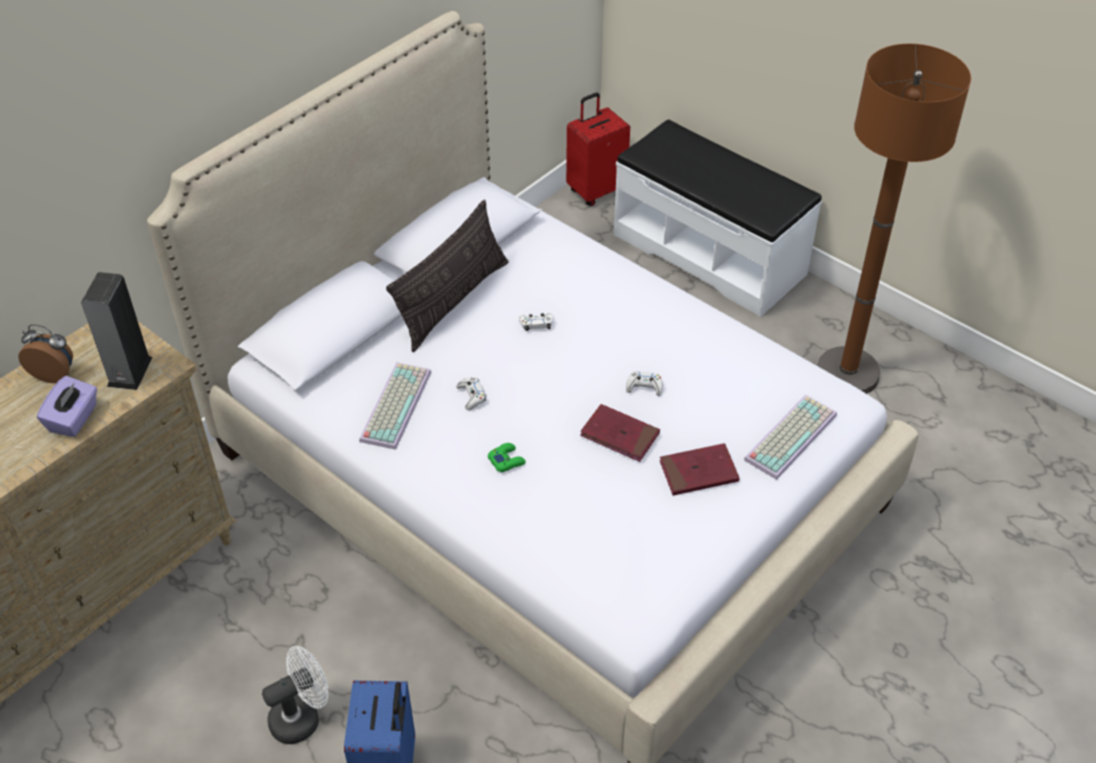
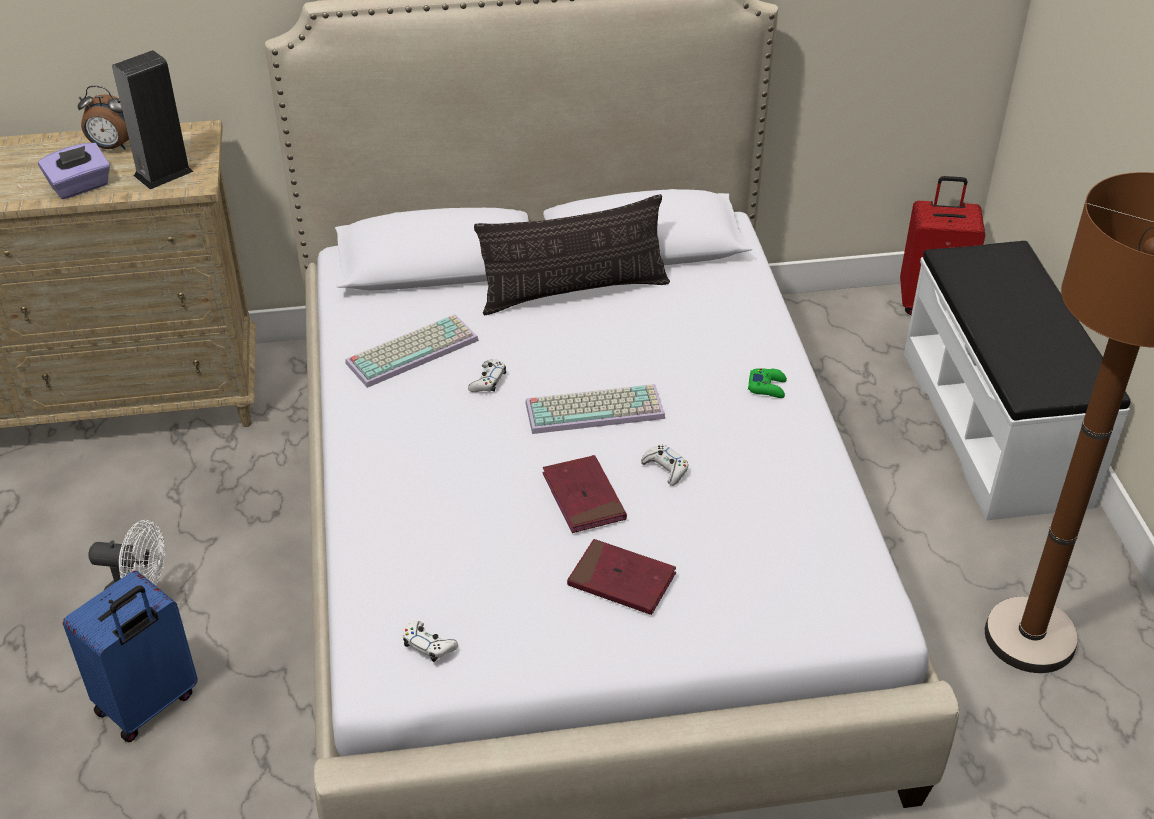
camera: 40 degrees right, 5 degrees down
(55, 373) = (112, 147): alarm clock -> alarm clock turned 135 degrees clockwise
(506, 460) = (449, 455): green game controller -> green game controller (767, 387)
(536, 324) = (629, 353): white game controller -> white game controller (429, 645)
(790, 435) = (766, 606): keyboard -> keyboard (596, 408)

